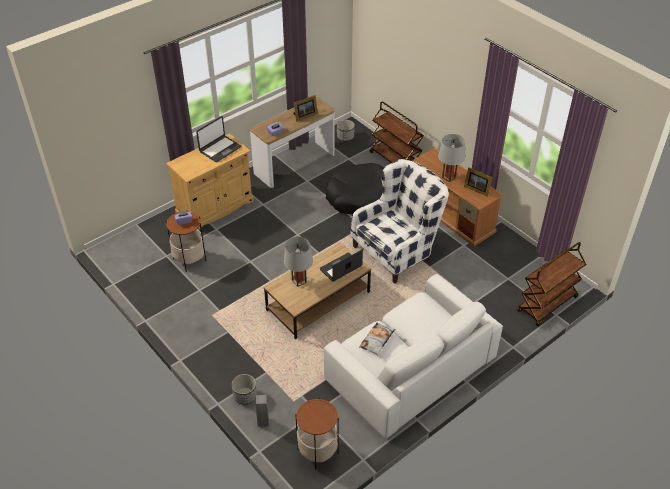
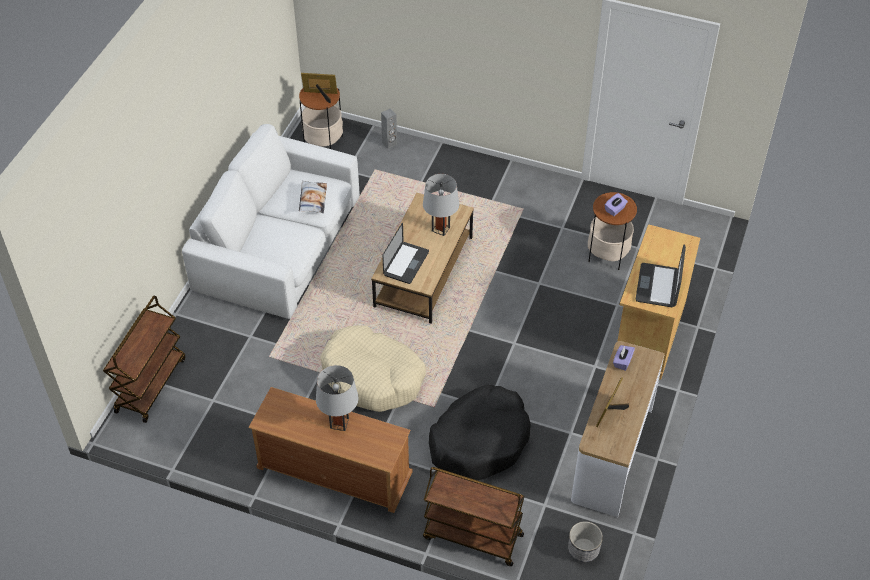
camera: 150 degrees right, 5 degrees up
(245, 396) = (424, 155): planter -> none
(398, 251) = (372, 377): white armchair -> beige dog bed
(476, 189) = (290, 419): picture frame -> picture frame (321, 95)

